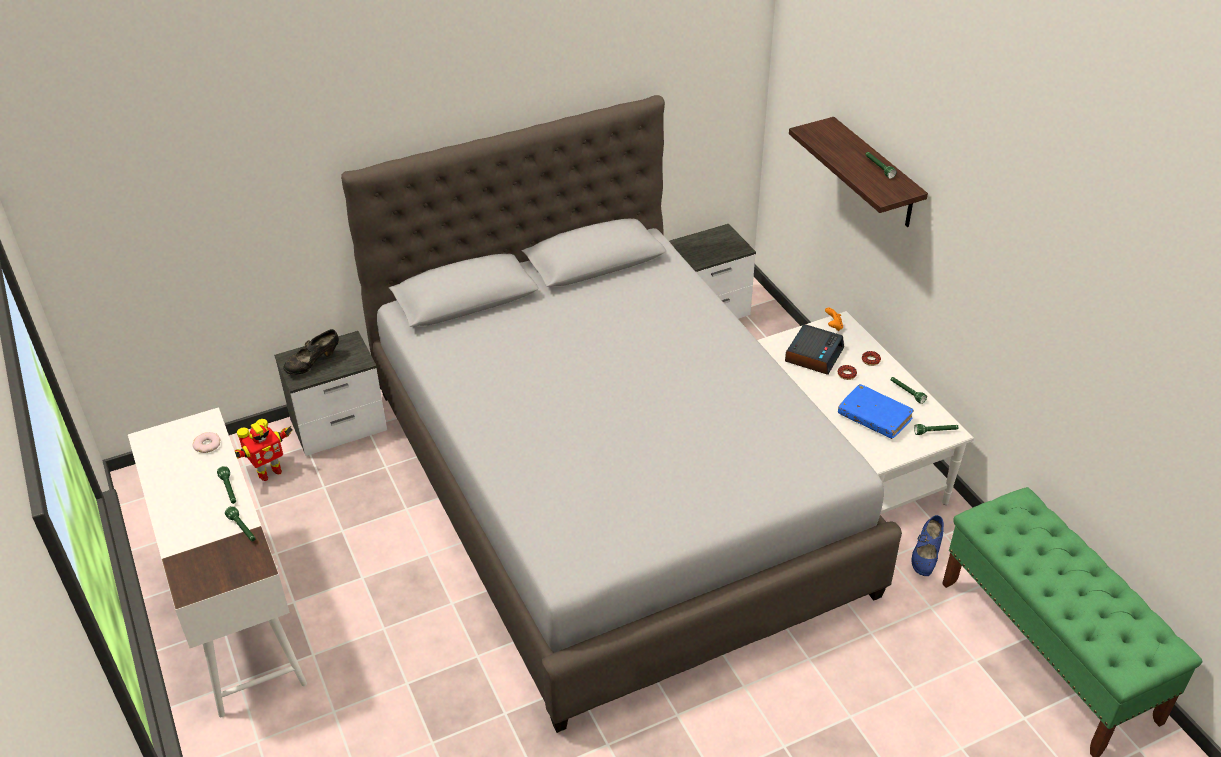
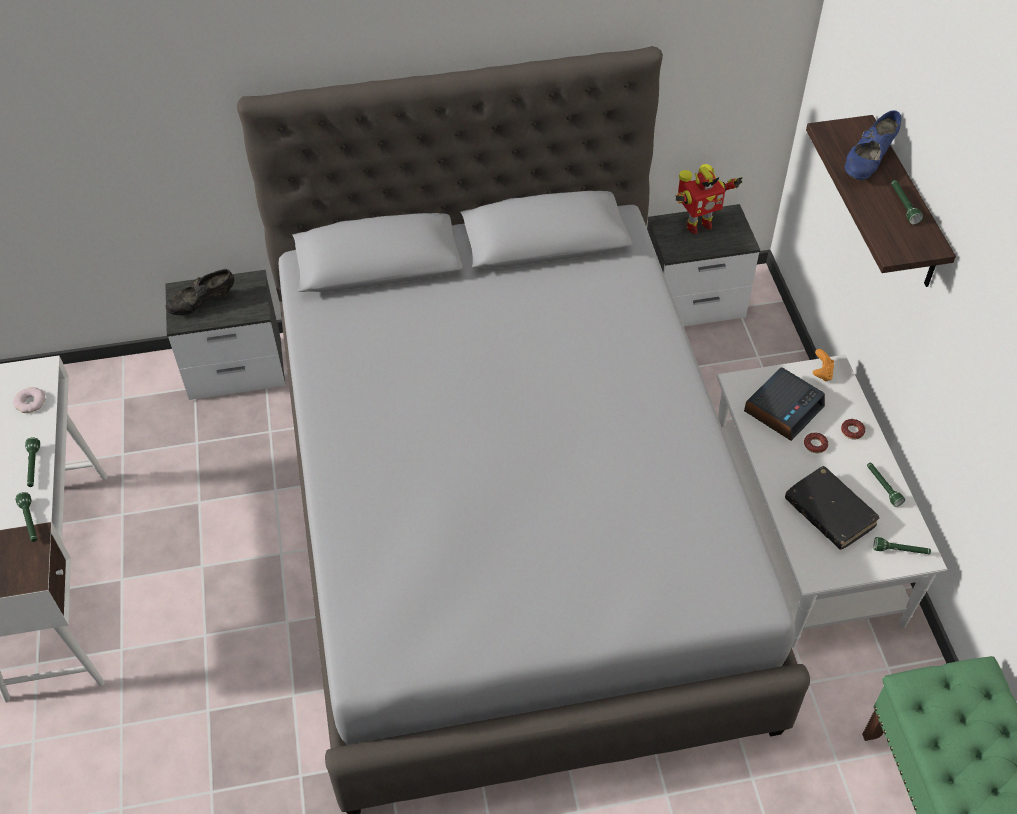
camera: 15 degrees right, 10 degrees up
(268, 472) = (145, 411): toy robot -> toy robot (697, 225)
(874, 417) = (829, 513): blue book -> black book
(925, 557) = (853, 693): blue shoe -> blue shoe (868, 163)

